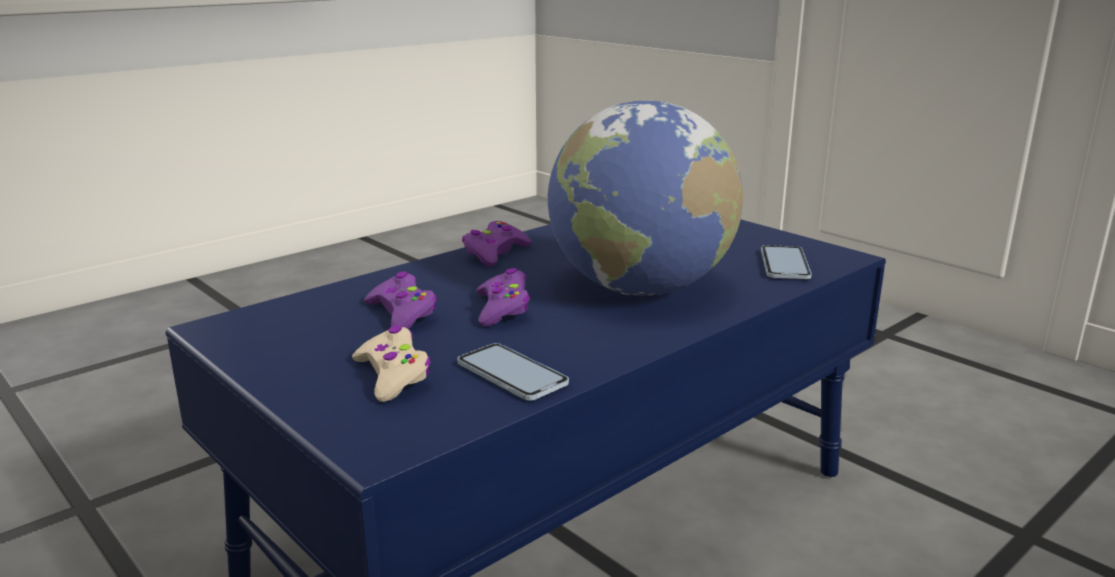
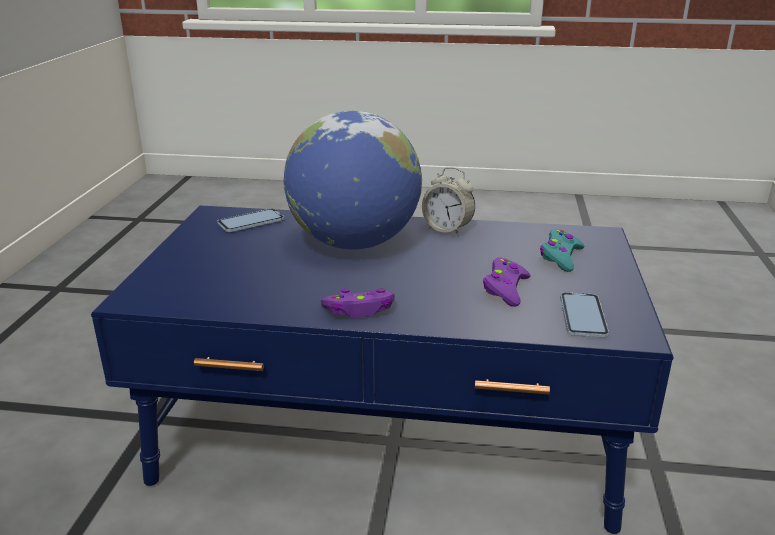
camera: 130 degrees left, 5 degrees up
(393, 375) = (560, 257): beige game controller -> turquoise game controller
(502, 308) = (446, 266): purple game controller -> none
(512, 374) = (506, 235): phone -> phone (583, 316)
(597, 347) = (447, 229): none -> alarm clock

